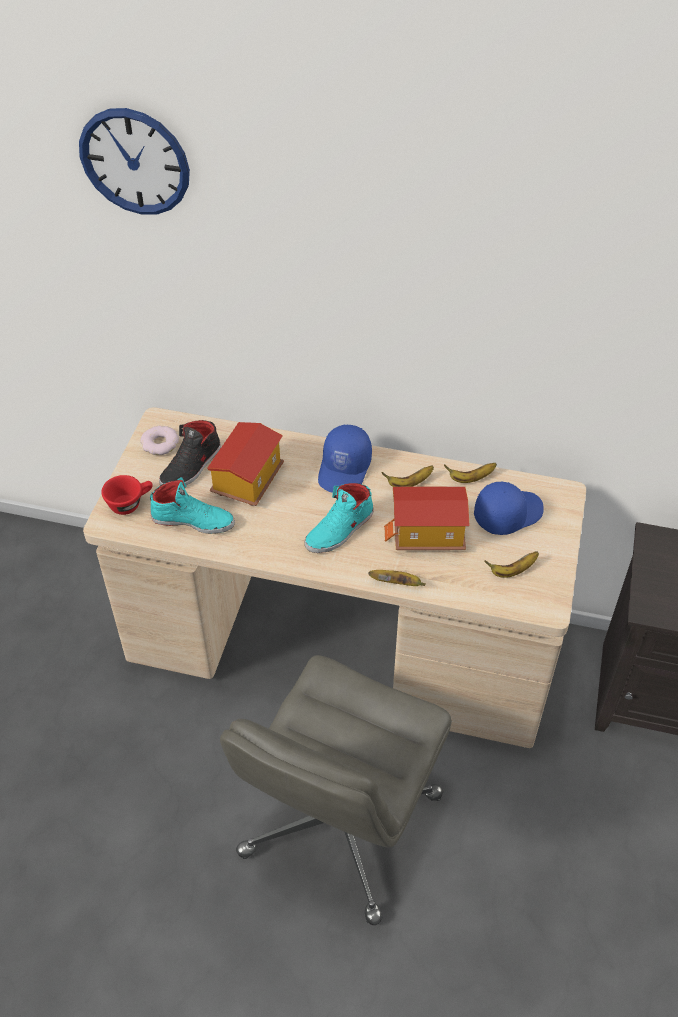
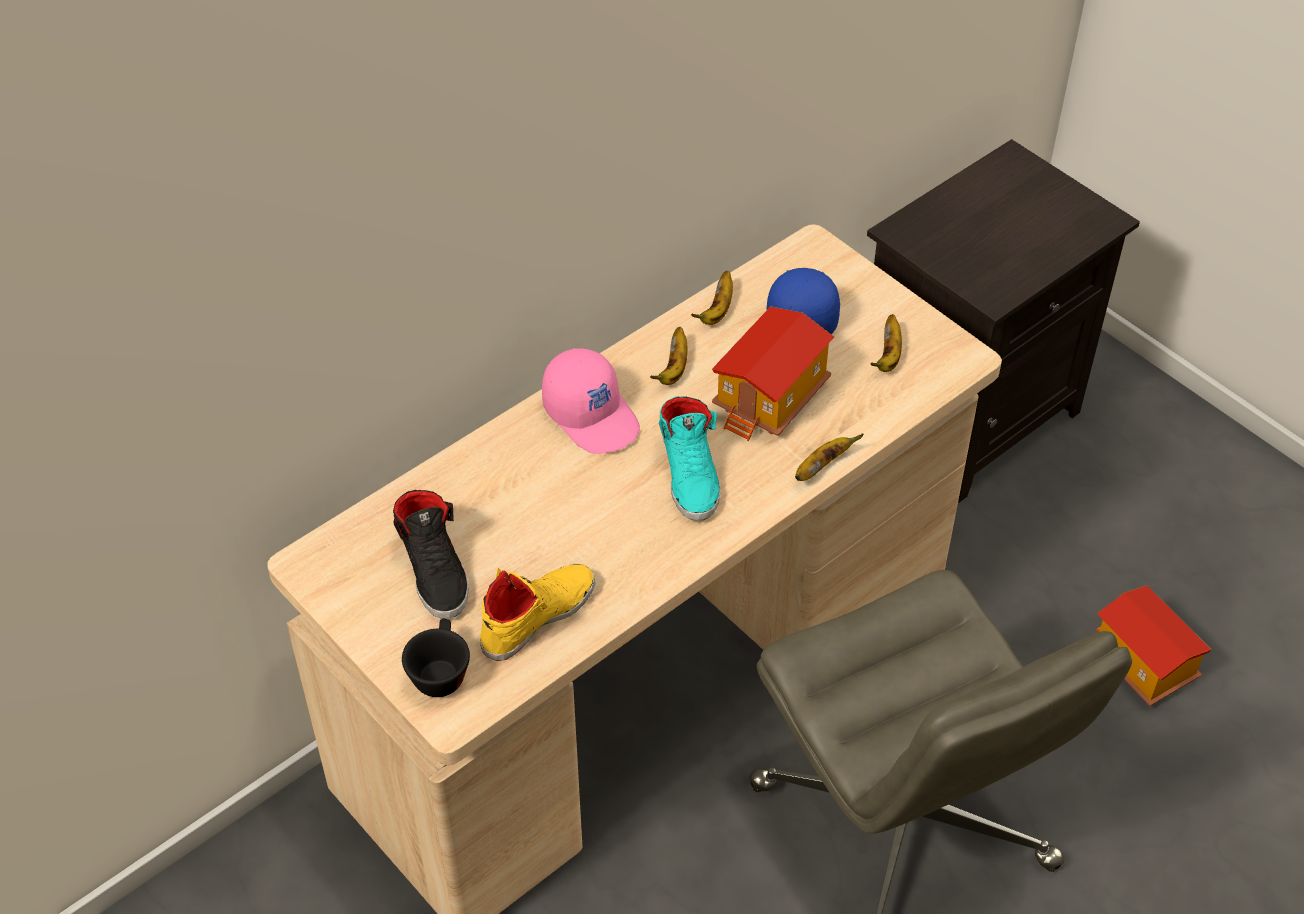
camera: 55 degrees left, 0 degrees up
(130, 503) = (439, 671): red cup -> black cup
(135, 162) = (201, 168): wall clock -> none
(160, 444) = (355, 583): donut -> none
(193, 520) = (537, 615): turquoise shoe -> yellow shoe
(247, 480) = (518, 522): toy house -> toy house (1140, 665)
(345, 469) = (592, 415): blue cap -> pink cap

